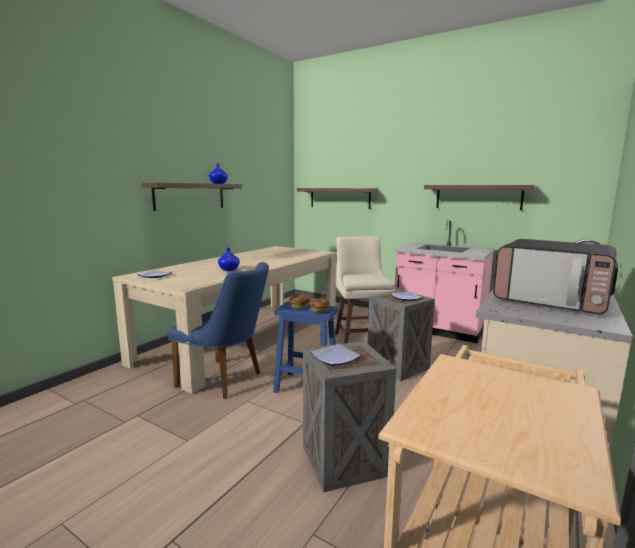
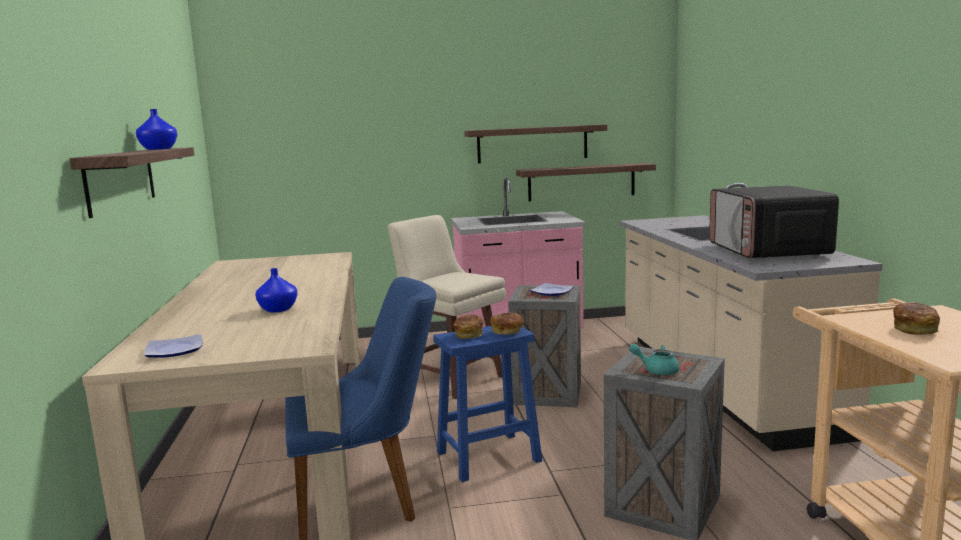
camera: 40 degrees left, 0 degrees up
(334, 358) = (656, 370): plate -> turquoise teapot
(339, 198) = (311, 159): shelf -> shelf (581, 182)
(482, 392) = (914, 329): none -> bread
(551, 300) = (768, 251): microwave -> microwave turned 90 degrees clockwise

